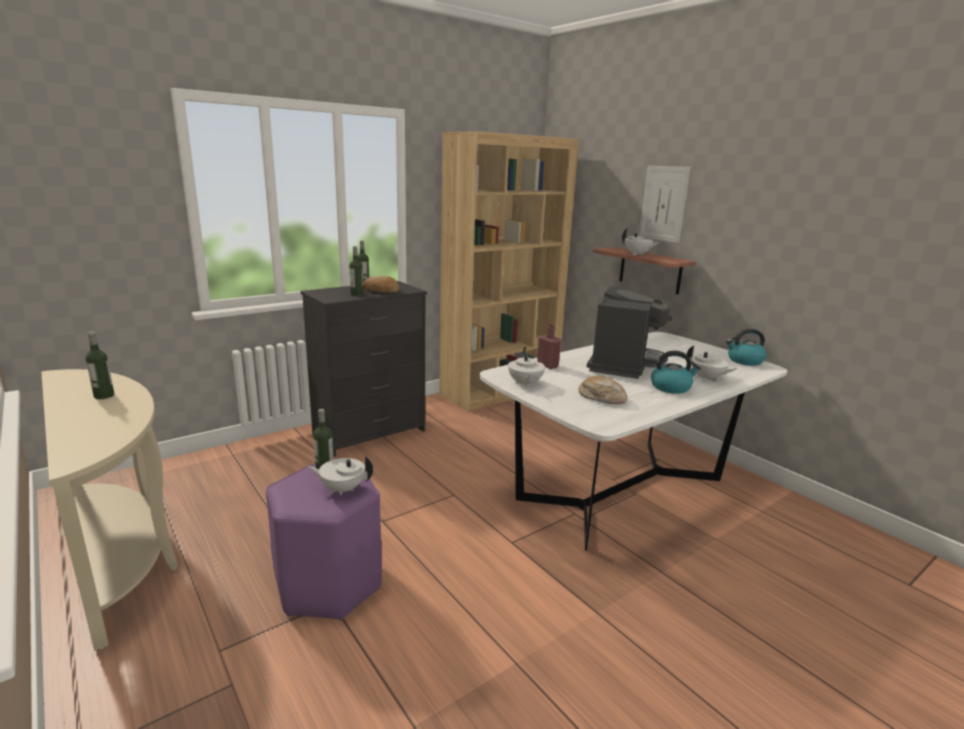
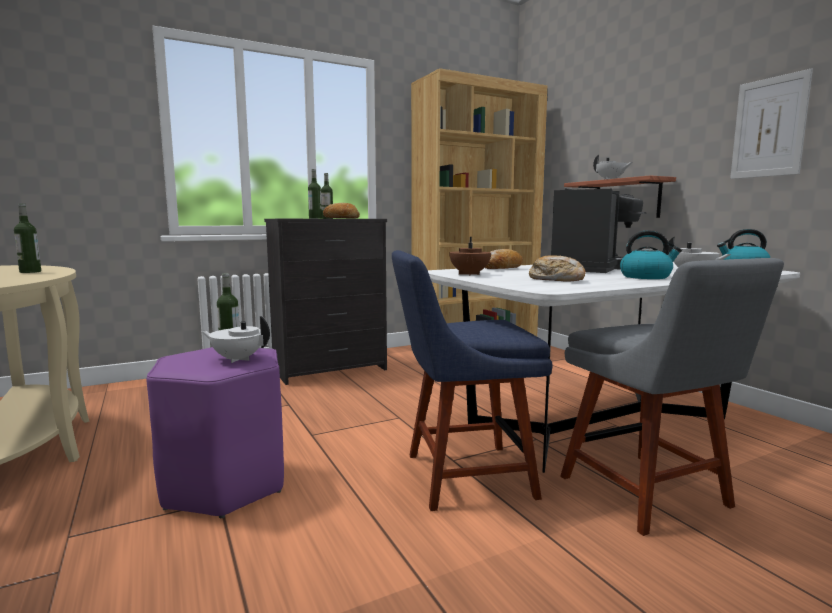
camera: 10 degrees right, 10 degrees down
(522, 559) = (461, 476): none -> blue chair
(525, 384) = (469, 274): white teapot -> brown teapot
(547, 365) = (502, 269): red bottle -> bread
(663, 203) = (636, 126): picture -> picture (769, 127)
(666, 567) = (649, 495): none -> grey chair

